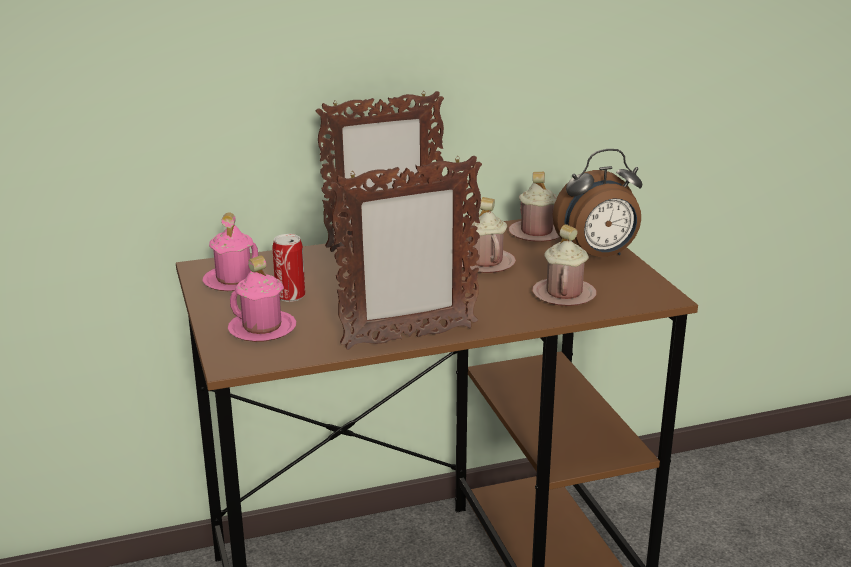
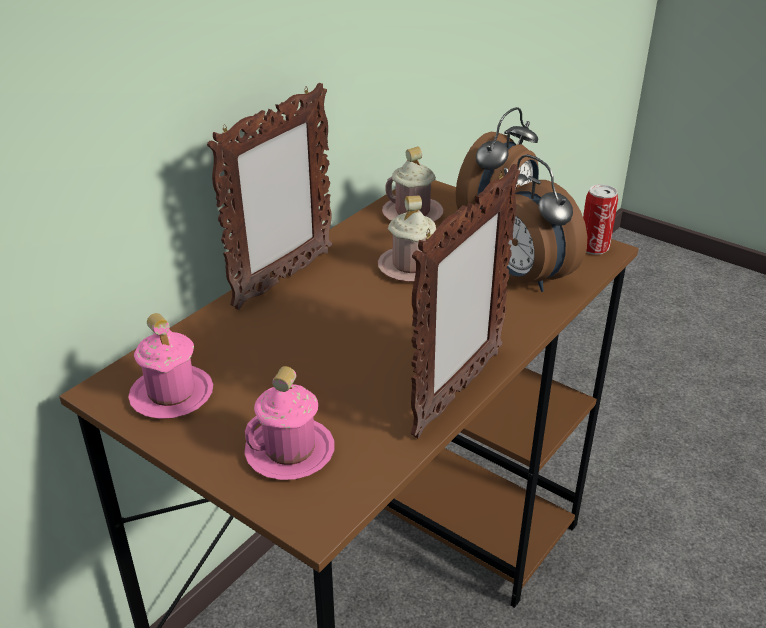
camera: 35 degrees left, 10 degrees up
(290, 296) = (265, 389): can -> can (594, 247)
(564, 294) = (526, 278): pink mug -> alarm clock

